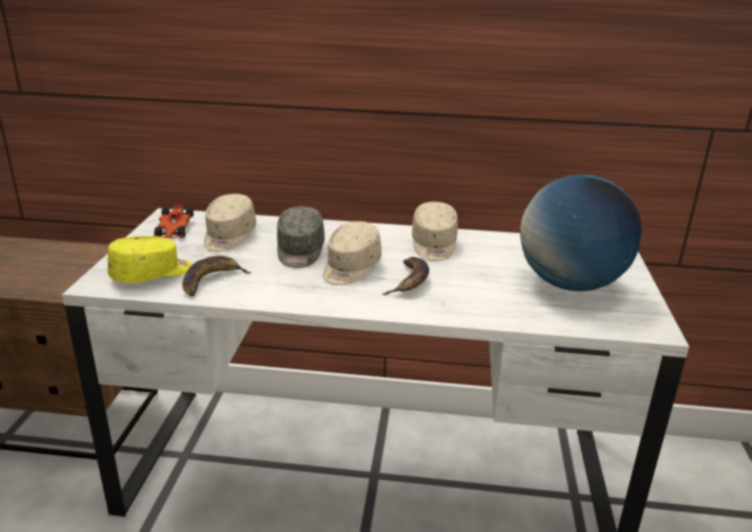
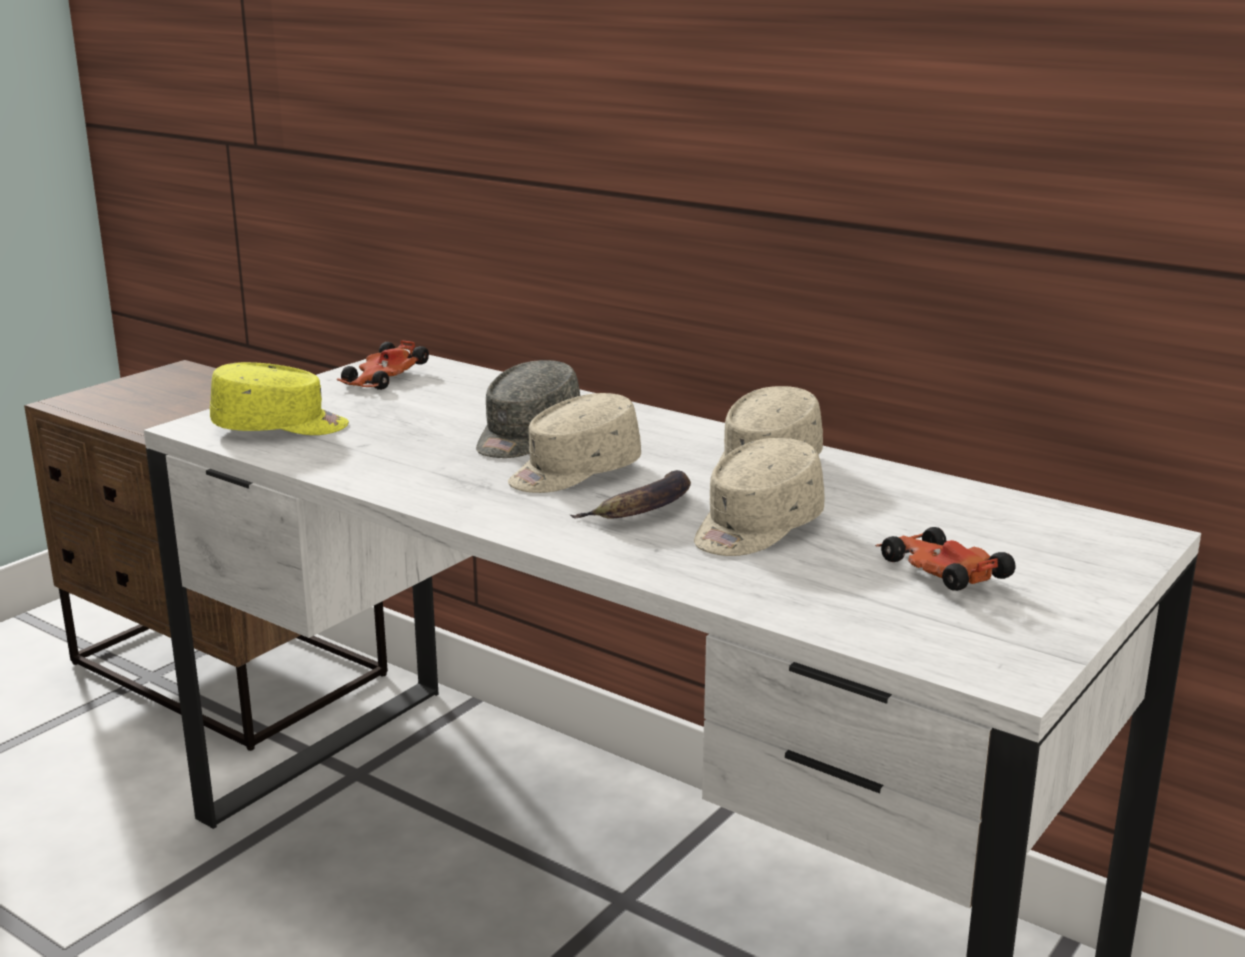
camera: 30 degrees right, 5 degrees down
(211, 281) = (347, 450): banana -> none
(228, 236) = (447, 399): beige cap -> beige cap (755, 528)
(570, 284) = (940, 572): globe -> toy car

